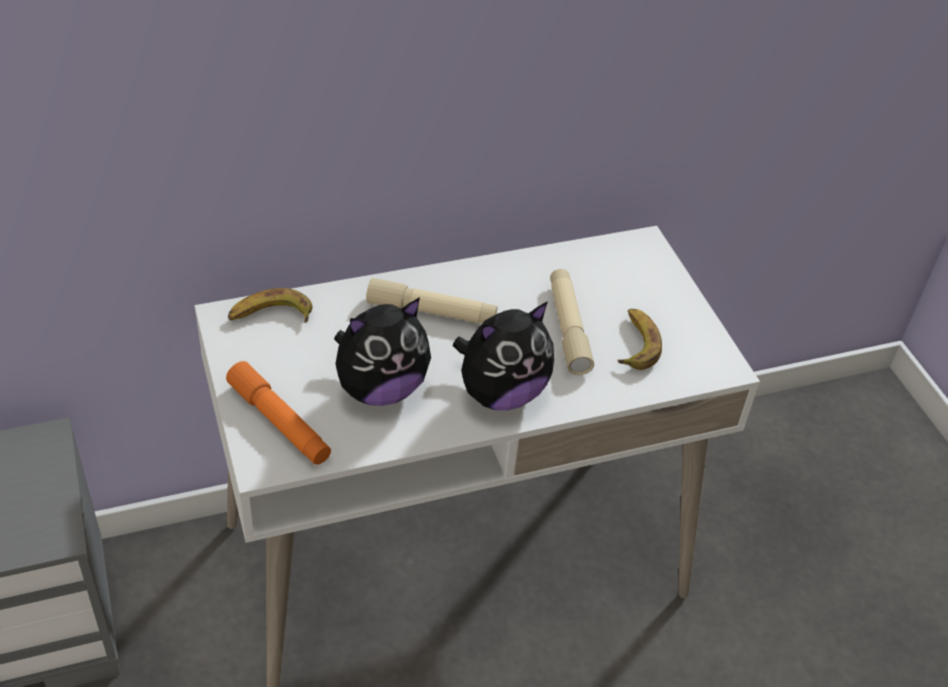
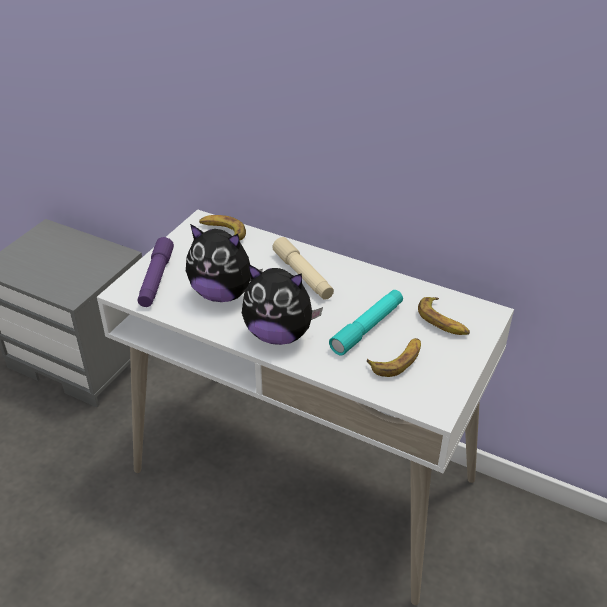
camera: 50 degrees right, 5 degrees down
(279, 422) = (156, 279): orange flashlight -> purple flashlight
(568, 328) = (367, 327): beige flashlight -> turquoise flashlight
(620, 277) = (443, 321): none -> banana

